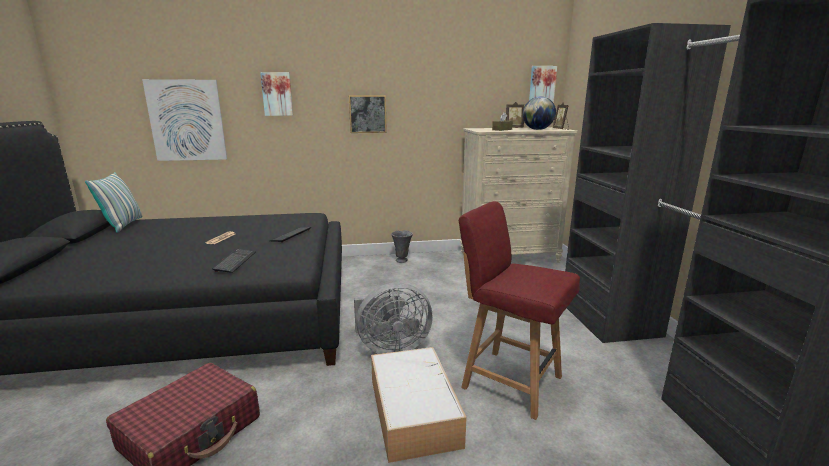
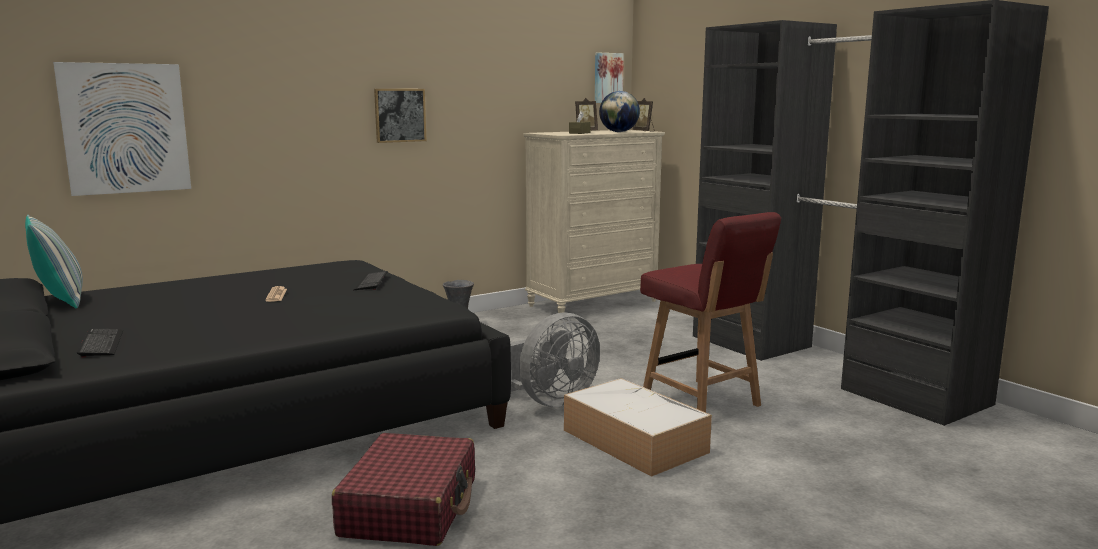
camera: 25 degrees left, 5 degrees down
(235, 261) = (357, 309): keyboard -> keyboard (101, 344)
(277, 94) = (272, 87): picture -> none
(509, 381) = (702, 402): red chair -> red chair turned 135 degrees counterclockwise

